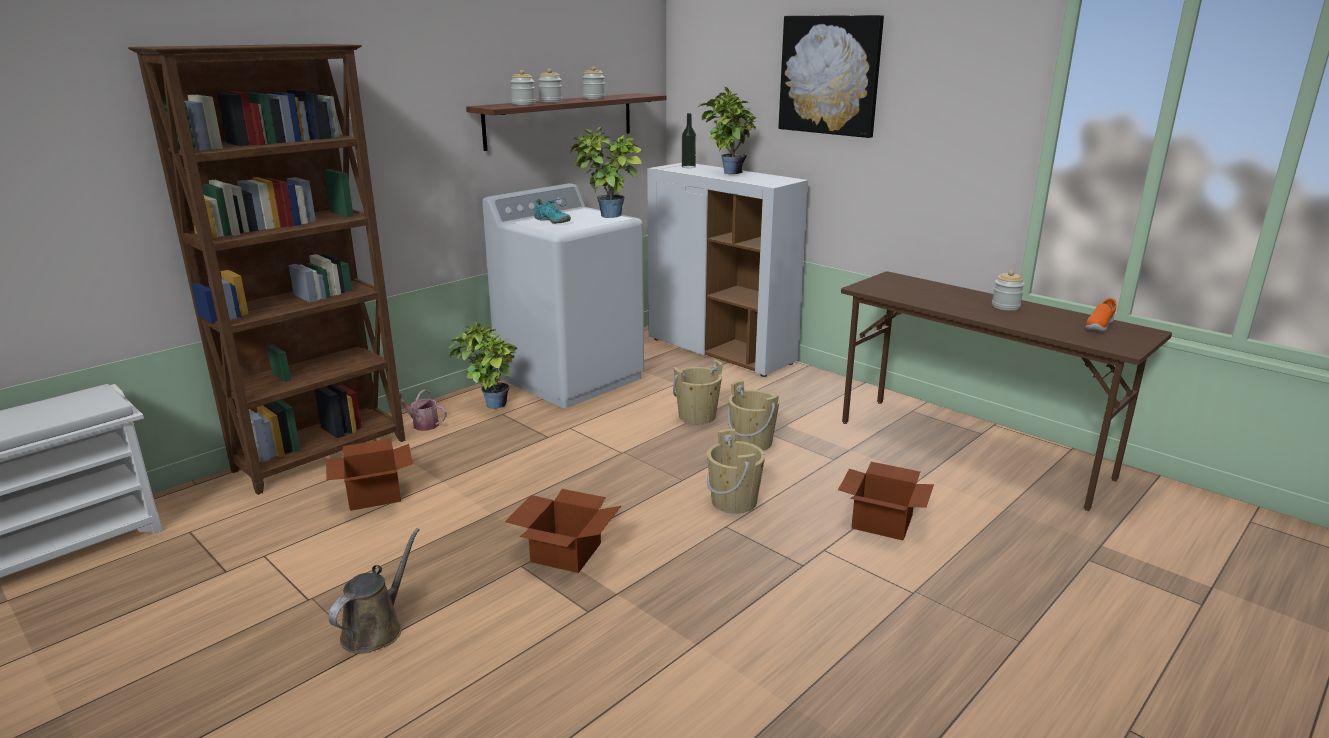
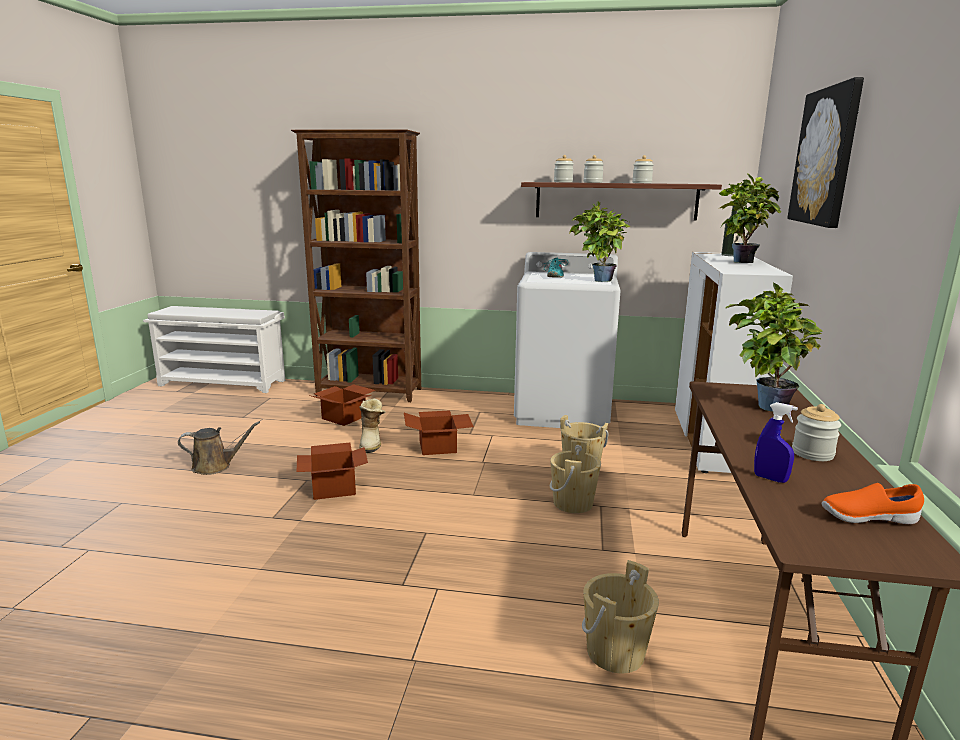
camera: 55 degrees right, 5 degrees down
(422, 424) = (435, 399): watering can -> none
(482, 497) = (372, 442): none -> boot
(490, 405) = (485, 405): potted plant -> potted plant (764, 405)
(734, 501) = (467, 524): beige bucket -> beige bucket (615, 652)
(883, 521) = (522, 608): cardboard box -> cardboard box (439, 447)
(1035, 327) = (770, 478): none -> blue spray bottle

